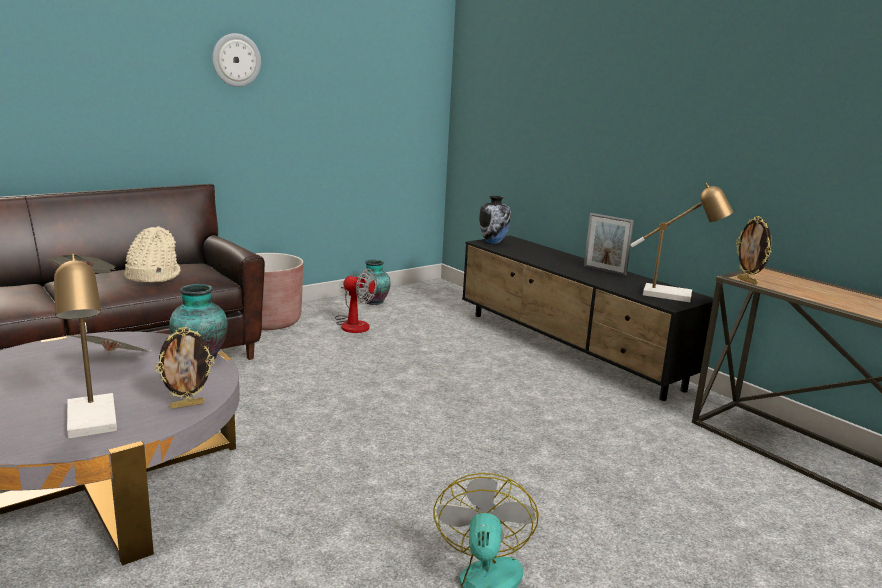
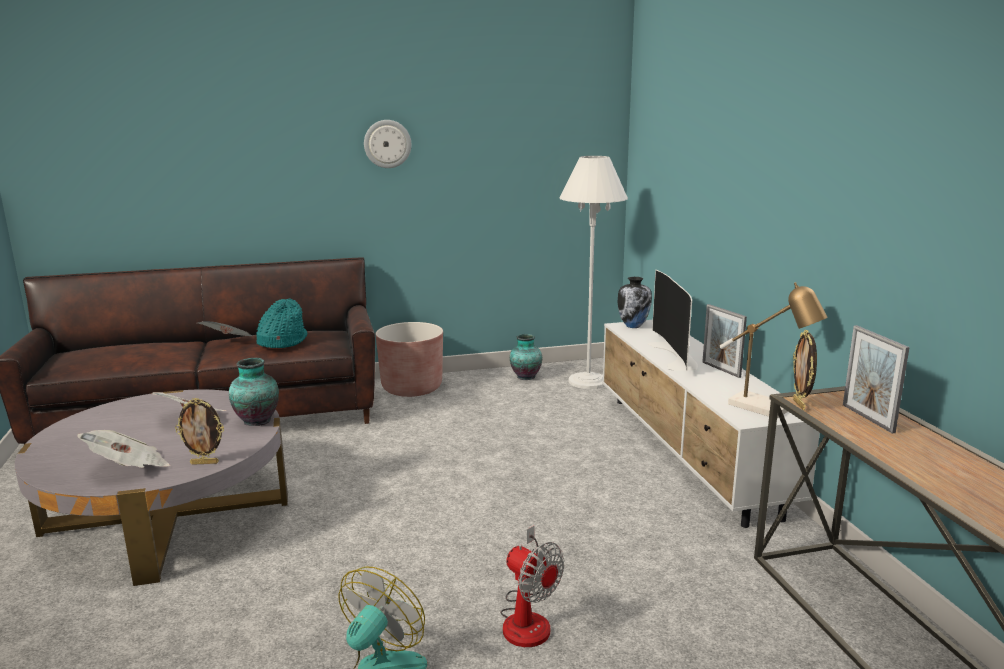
camera: 25 degrees right, 0 degrees up
(94, 423) = (129, 468): table lamp -> newspaper
(152, 276) = (282, 341): beige hat -> turquoise hat
(353, 324) = (486, 398): fan -> fan (528, 618)
(434, 301) = (588, 381): none -> white floor lamp
(557, 262) = (676, 355): none -> television
(569, 350) = (687, 453): black tv stand -> white tv stand
(802, 286) = (867, 418): none -> picture frame

